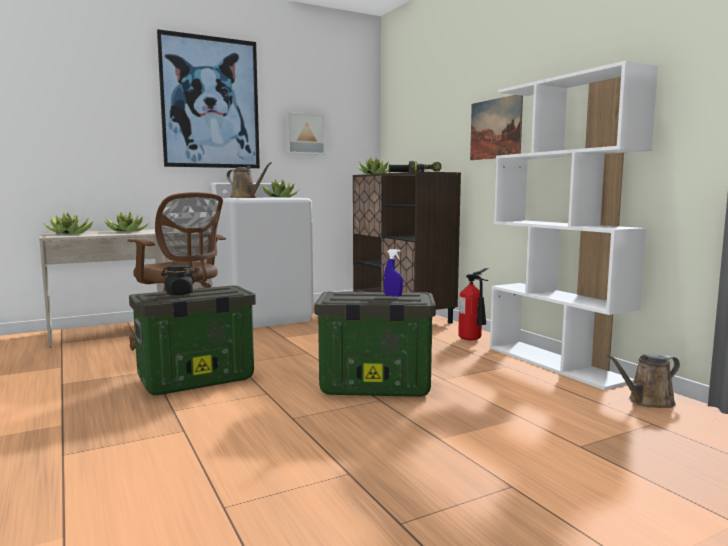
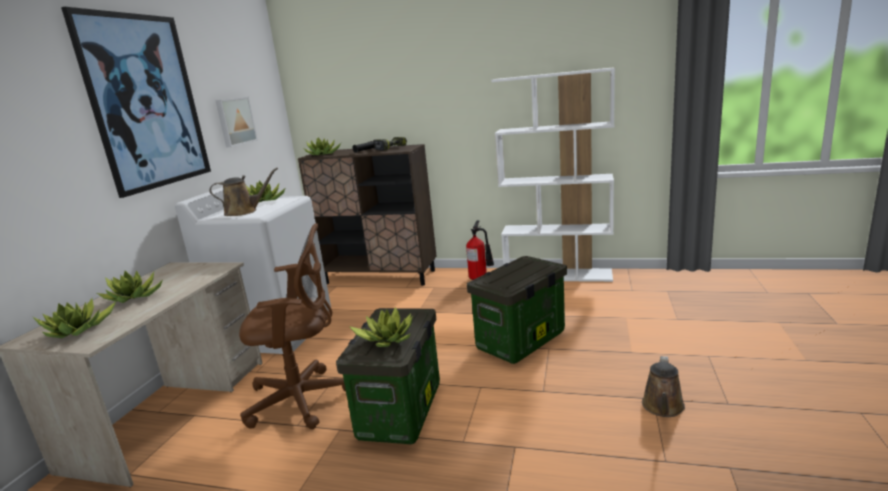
camera: 45 degrees left, 10 degrees up
(179, 293) = (387, 338): black jar -> potted plant
(393, 296) = (527, 268): blue spray bottle -> none
(495, 129) = (458, 106): picture -> none
(647, 401) = (640, 279): brown watering can -> brown watering can (663, 407)

